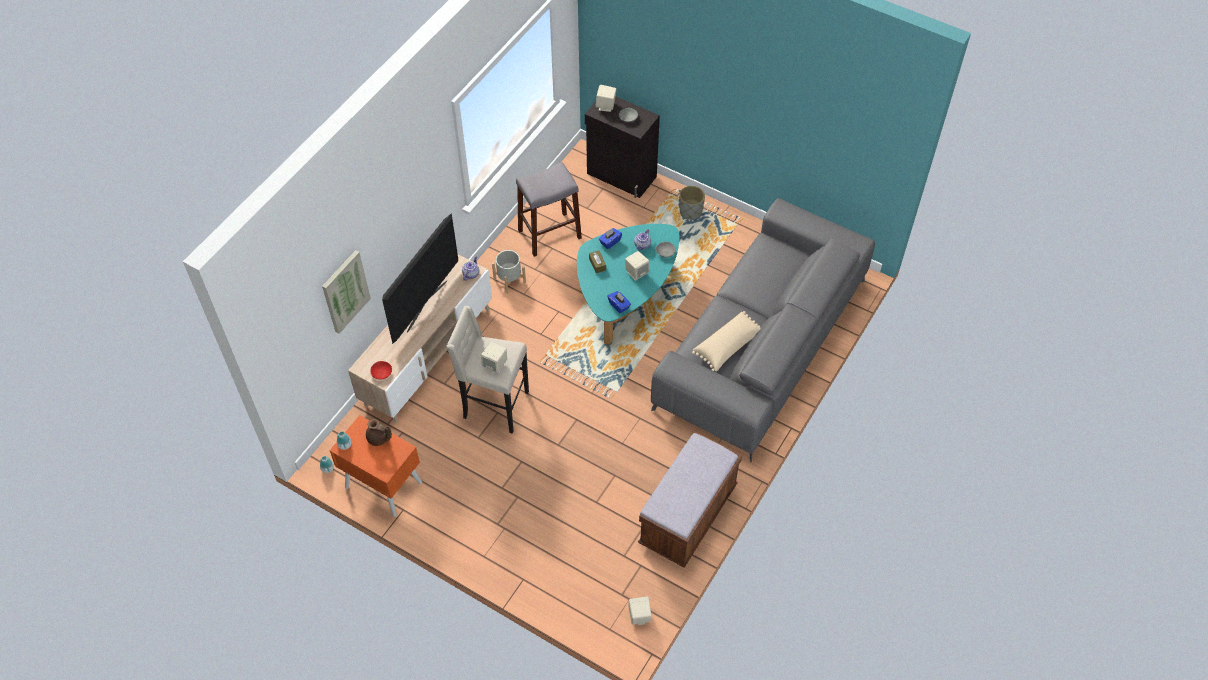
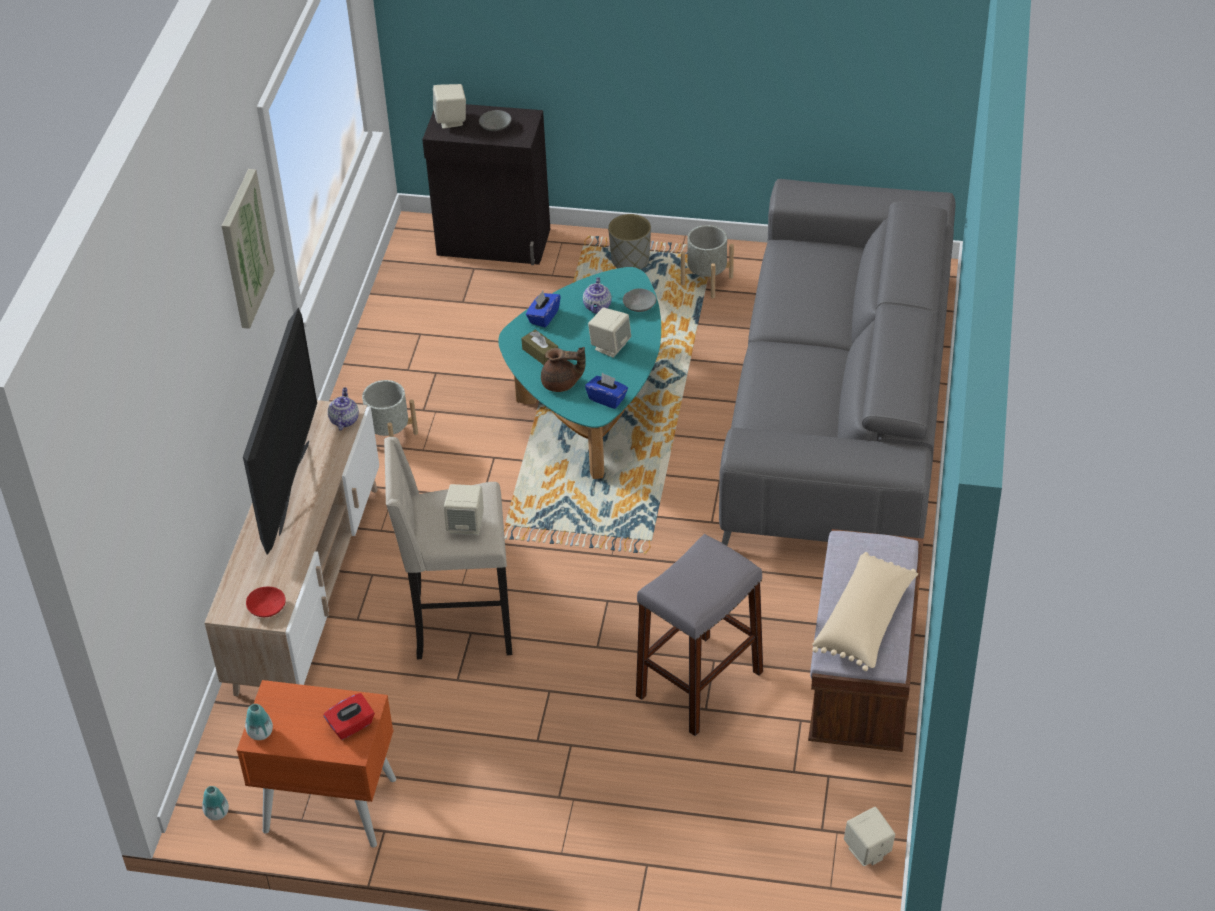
camera: 20 degrees left, 10 degrees down
(345, 291) = (181, 461): picture -> picture (245, 248)
(379, 438) = (316, 703): brown teapot -> brown teapot (561, 384)
(390, 458) = (351, 726): none -> red tissue box
(549, 234) = (421, 354): grey stool -> grey stool (700, 684)
(727, 239) = (707, 281): none -> grey planter
(728, 346) = (811, 402): beige pillow -> beige pillow (866, 622)

